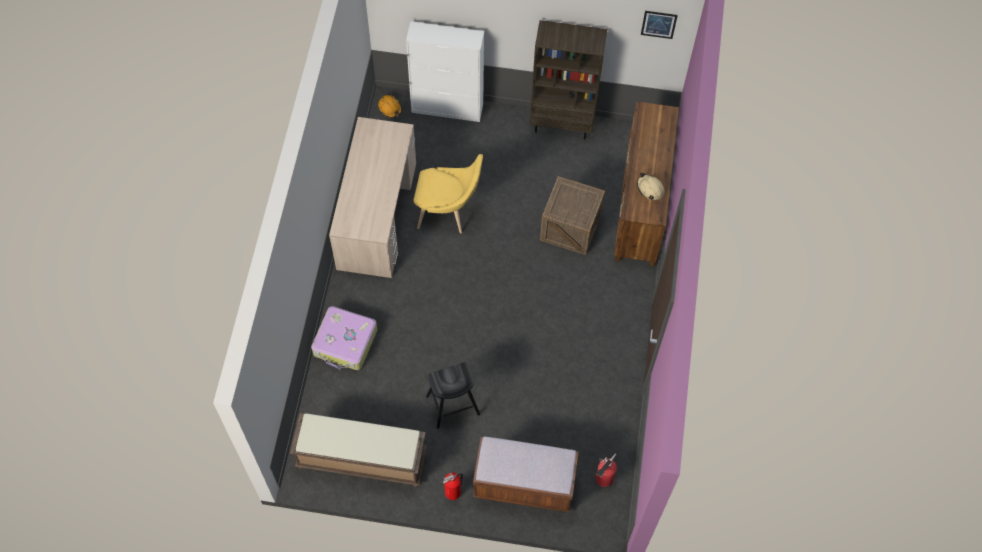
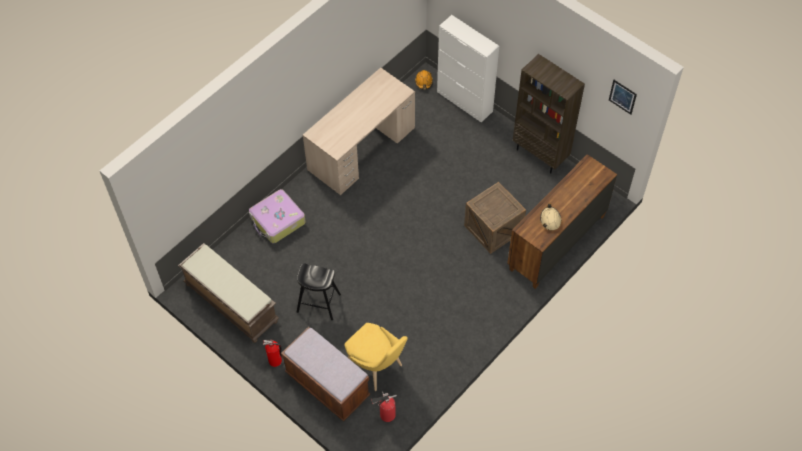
camera: 35 degrees right, 5 degrees down
(448, 213) = (412, 172): yellow chair -> yellow chair (377, 368)

